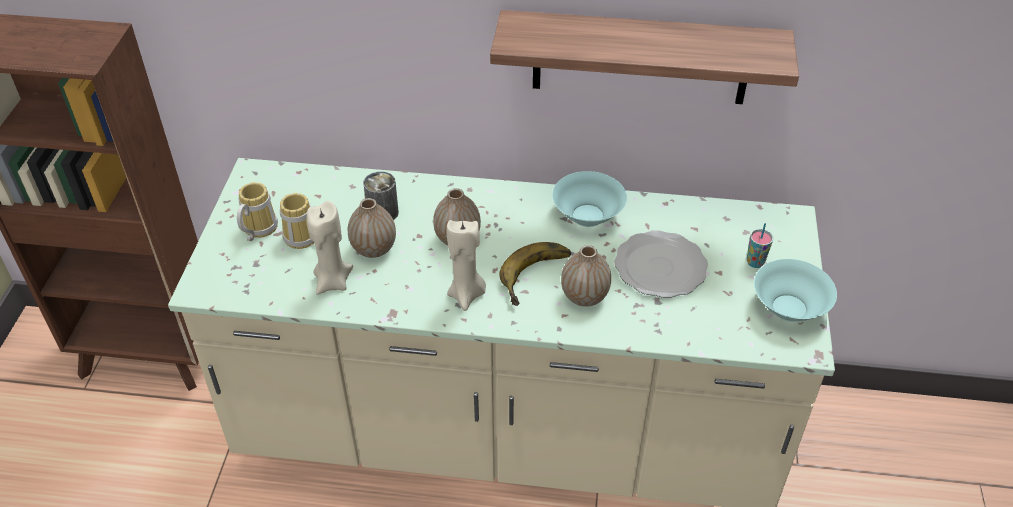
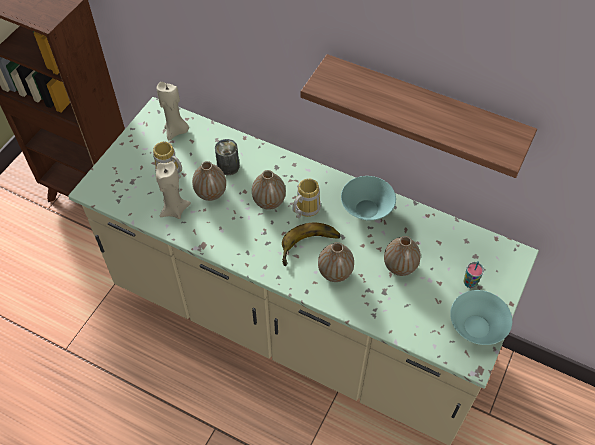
camera: 20 degrees right, 10 degrees up
(257, 230) = (142, 156): mug -> mug (304, 209)
(467, 295) = (256, 246): beige candle -> beige candle (176, 131)
(661, 267) = (400, 266): plate -> vase

